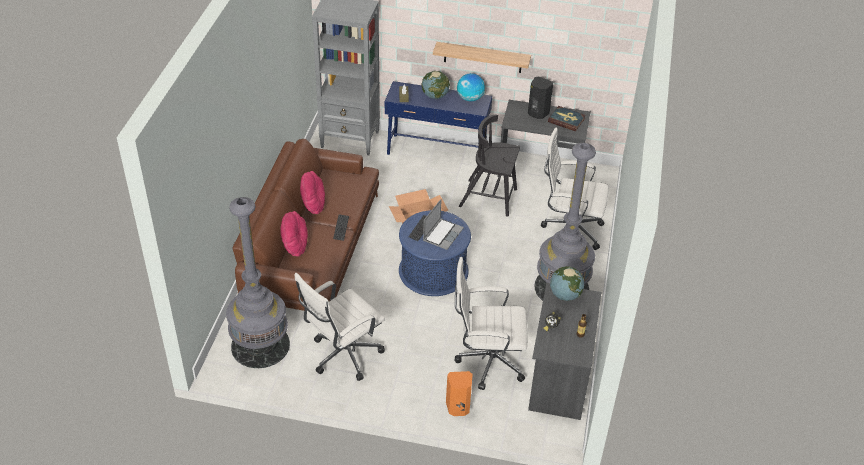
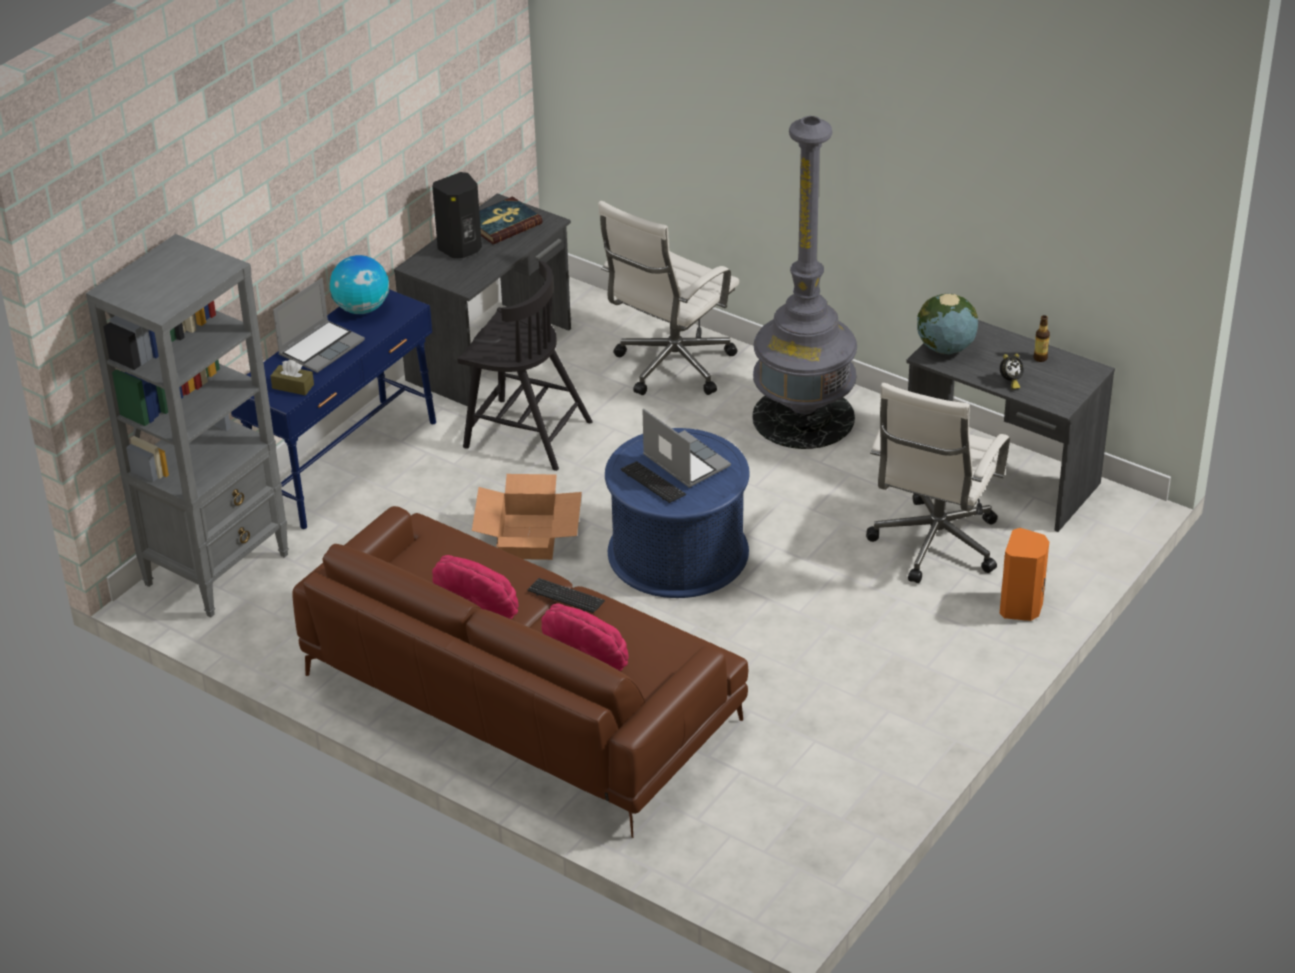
camera: 65 degrees left, 5 degrees down
(260, 345) = (752, 828): grey floor lamp -> none
(343, 356) = (836, 719): white office chair -> none
(435, 96) = (321, 347): globe -> laptop
(482, 57) = (340, 219): shelf -> none
(489, 198) = (525, 433): black chair -> black chair turned 105 degrees counterclockwise

